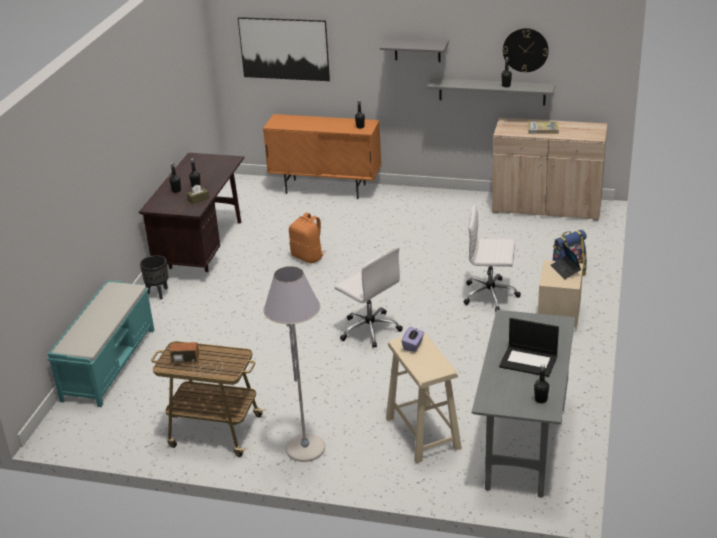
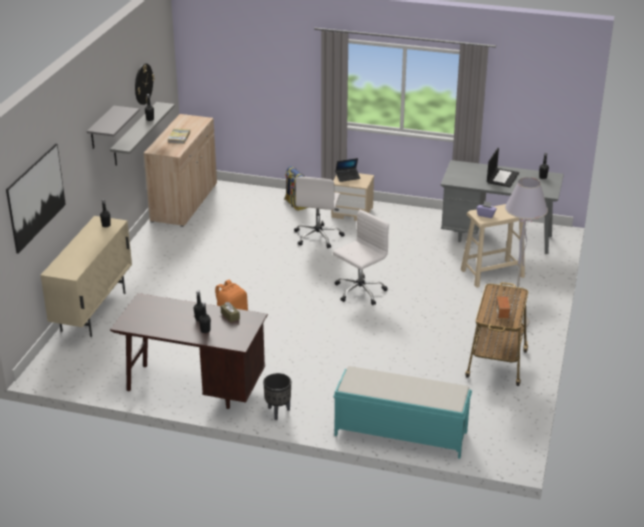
camera: 90 degrees left, 0 degrees up
(326, 189) = (94, 312): orange cabinet -> beige cabinet

